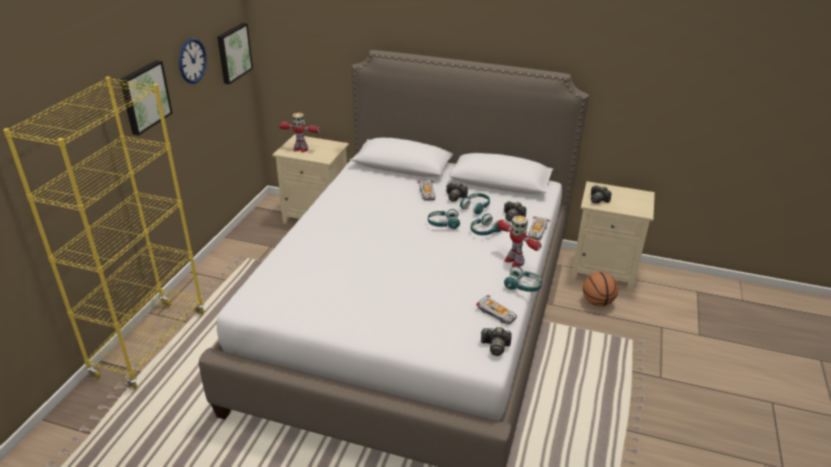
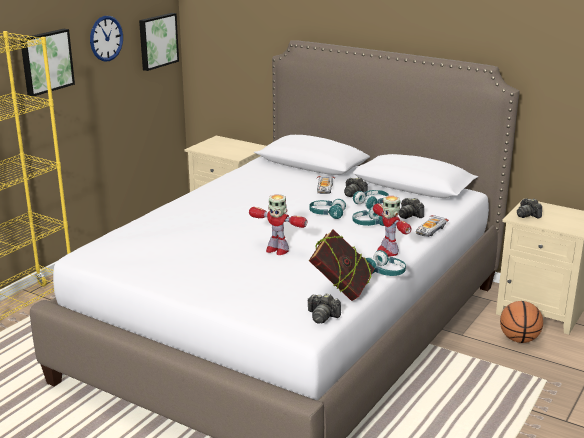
camera: 15 degrees right, 10 degrees down
(300, 149) = (215, 147): toy robot -> toy robot (276, 250)
(497, 313) = (341, 291): toy car -> book

